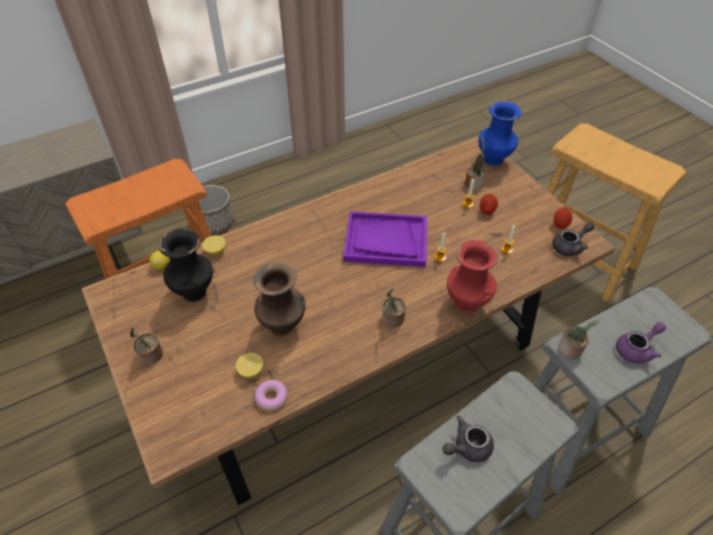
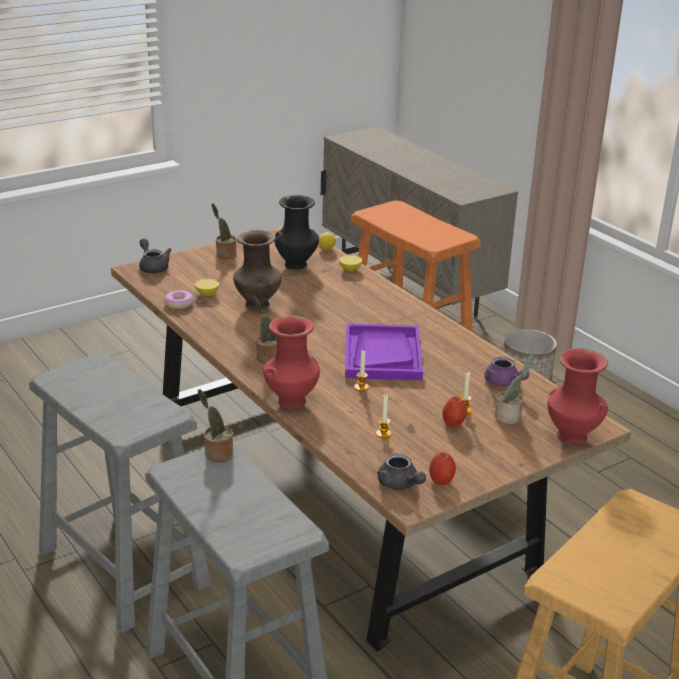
camera: 85 degrees right, 20 degrees down
(467, 447) = (109, 385): grey teapot -> grey teapot (153, 267)
(494, 159) = (573, 437): blue vase -> red vase
(636, 349) = (216, 503): purple teapot -> purple teapot (504, 383)

